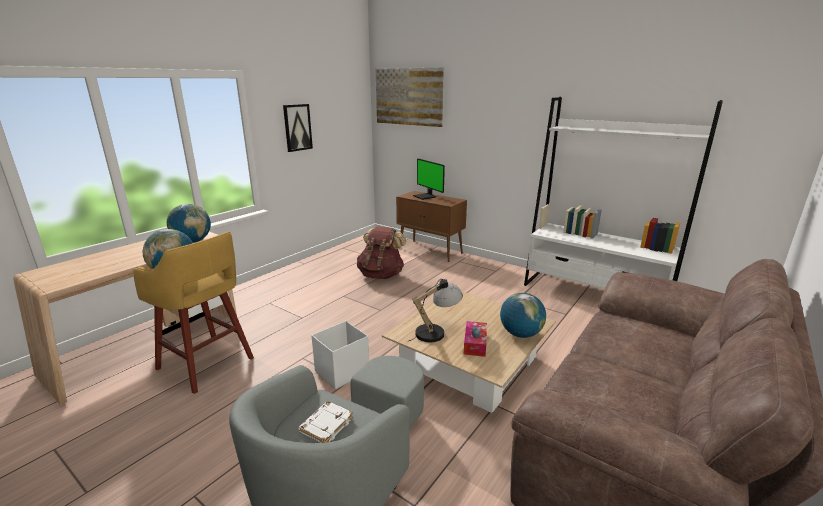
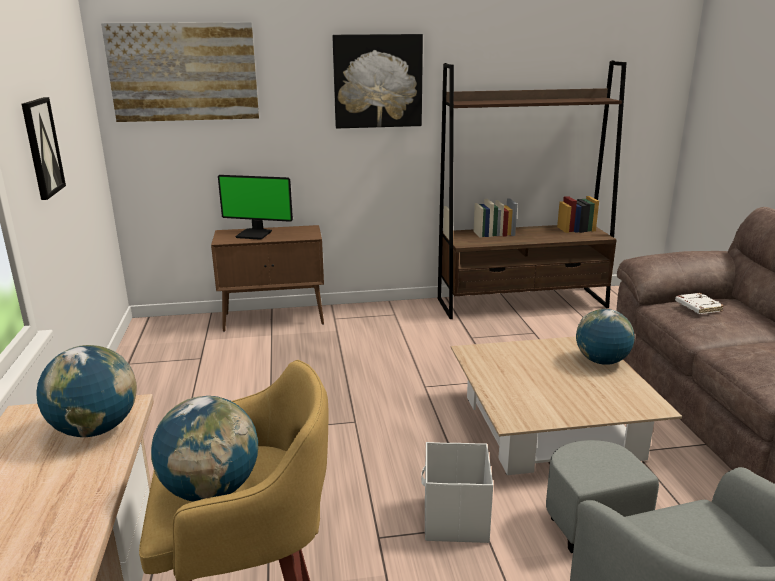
camera: 45 degrees left, 0 degrees up
(326, 425) = (688, 547): white book -> white book (697, 306)
(381, 275) = (269, 377): brown backpack -> none
(436, 332) = (538, 399): table lamp -> none
(475, 344) = (590, 391): tissue box -> none
(513, 108) = (377, 81): none -> picture
(594, 295) = (522, 303): white bookcase -> brown bookcase

